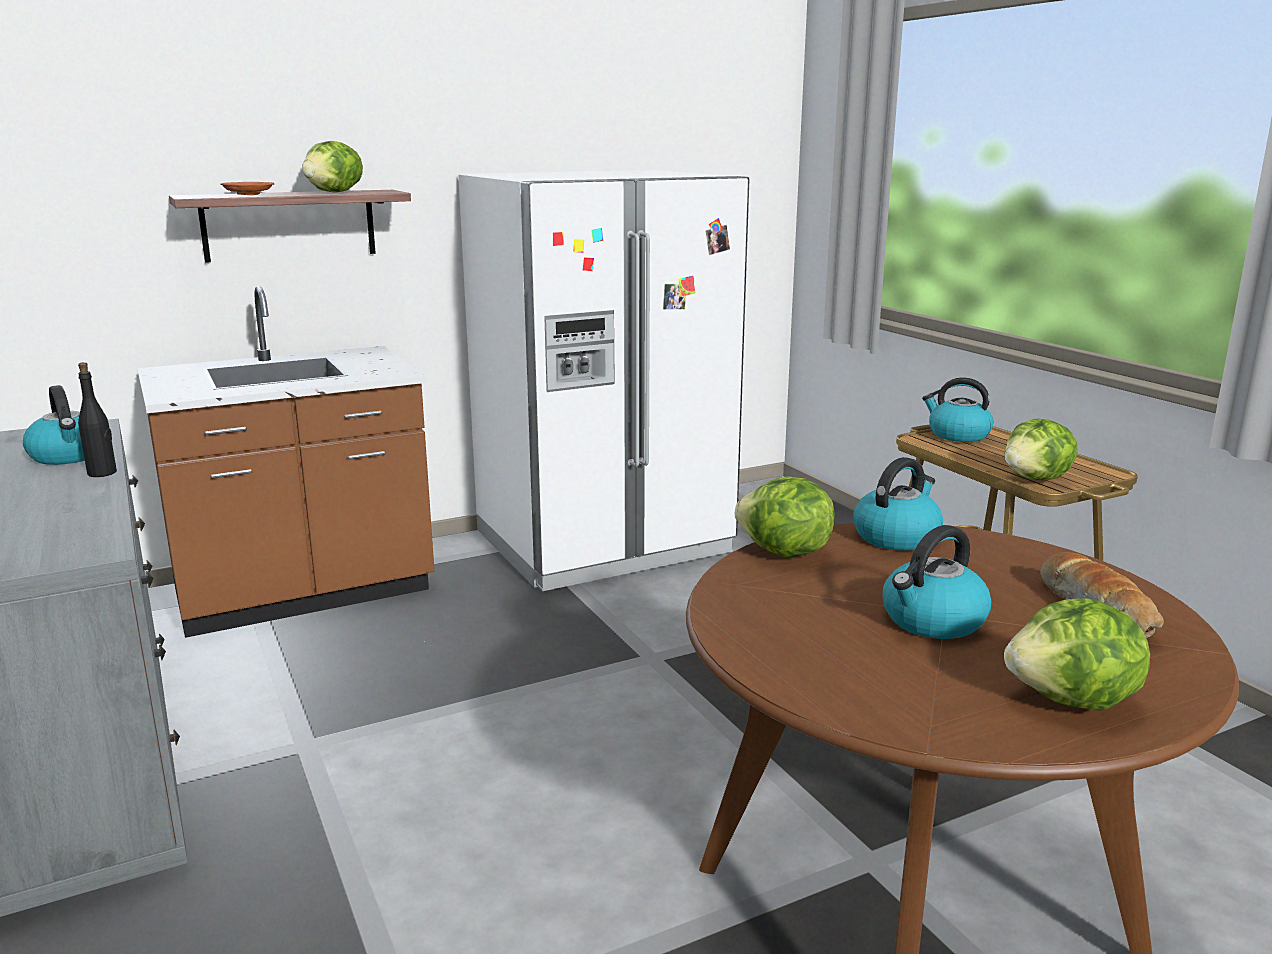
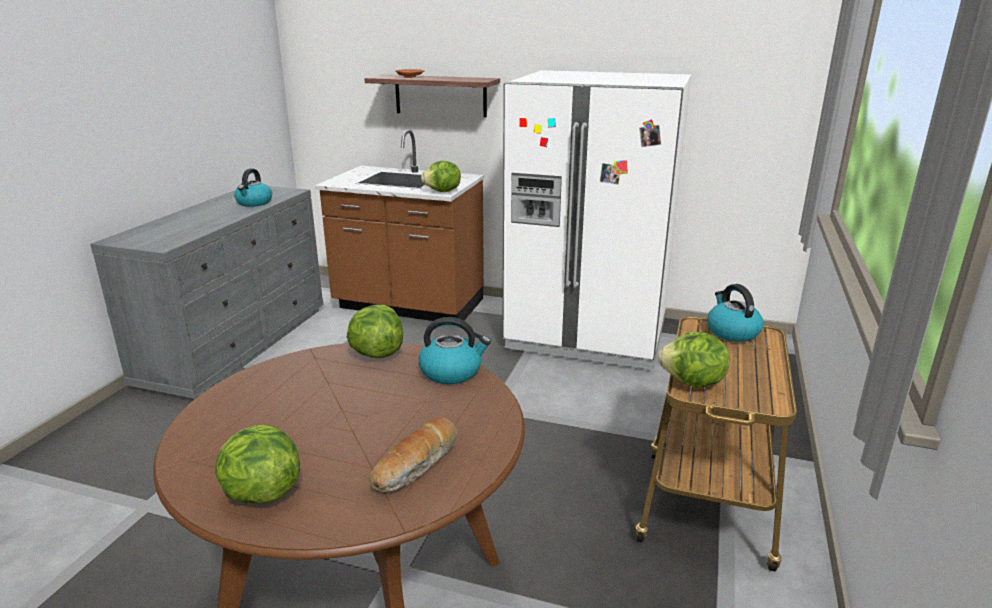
camera: 45 degrees right, 5 degrees up
(102, 473) = (243, 214): black bottle -> none
(335, 192) = (453, 79): lettuce -> lettuce (443, 192)
(932, 621) = (331, 420): kettle -> none

